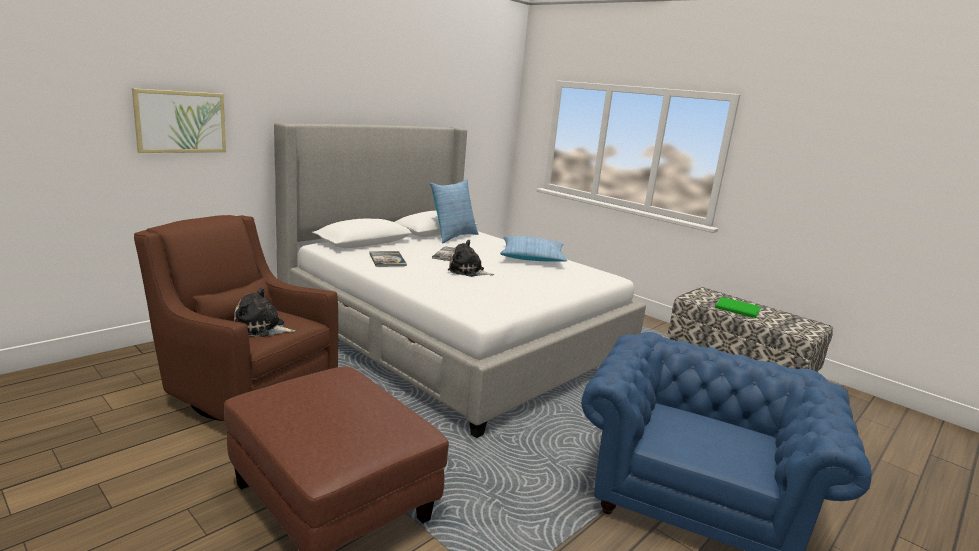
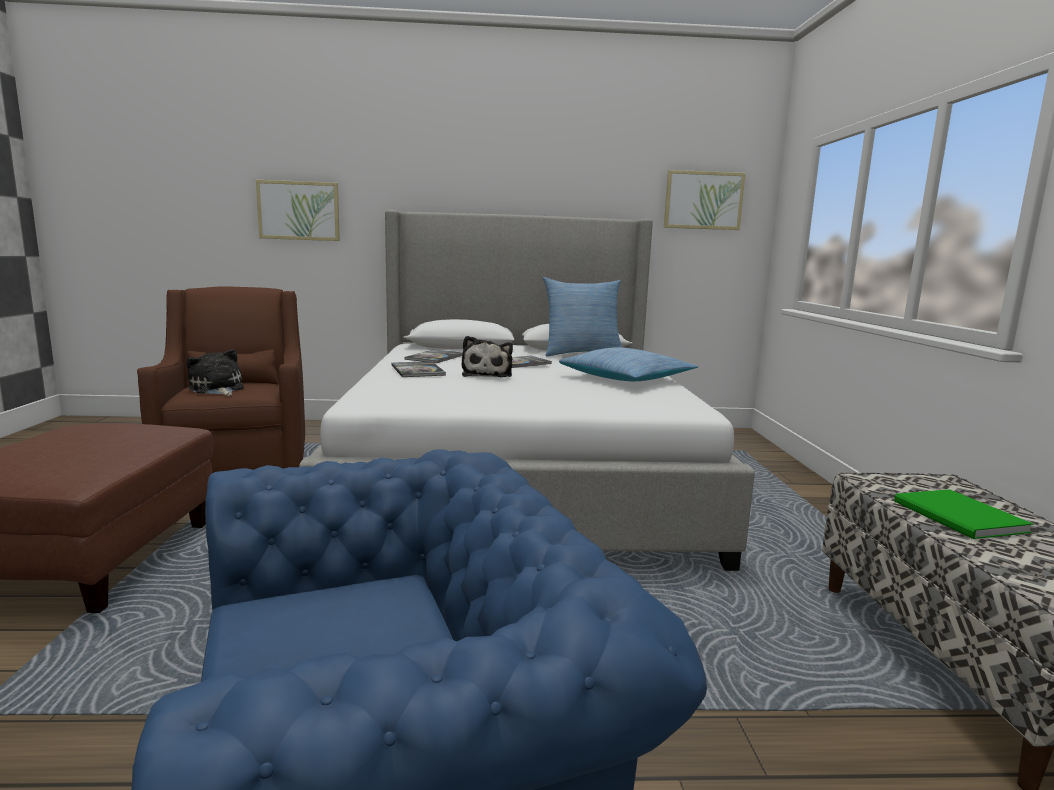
camera: 45 degrees right, 5 degrees down
(424, 277) = (418, 370): none -> book
(468, 271) = (487, 374): plush toy -> plush toy turned 150 degrees counterclockwise
(483, 111) = (703, 200): none -> picture

